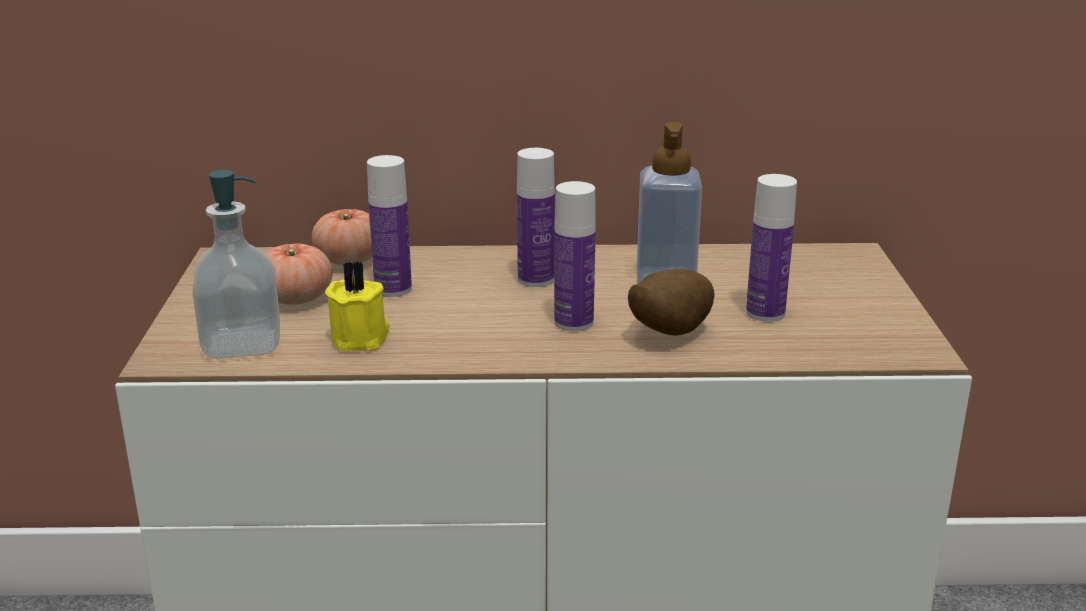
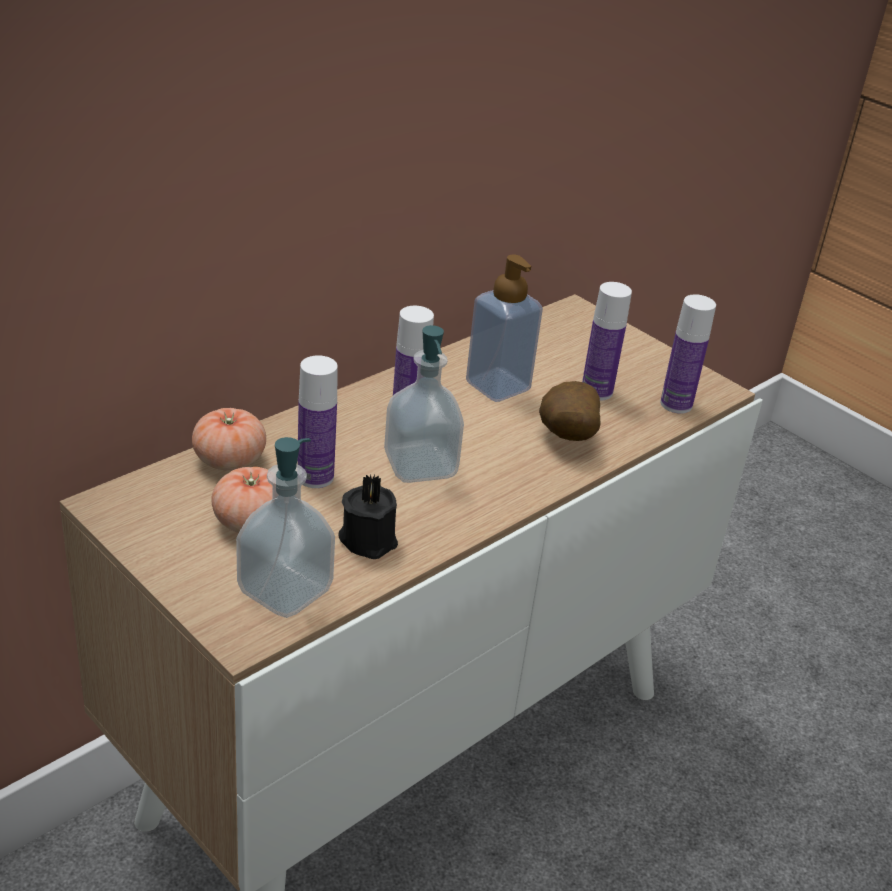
camera: 45 degrees left, 10 degrees up
(362, 337) = (369, 538): yellow candle -> black candle
(491, 309) = (420, 466): none -> soap dispenser
(573, 322) = (493, 453): bottle -> bottle (676, 404)

